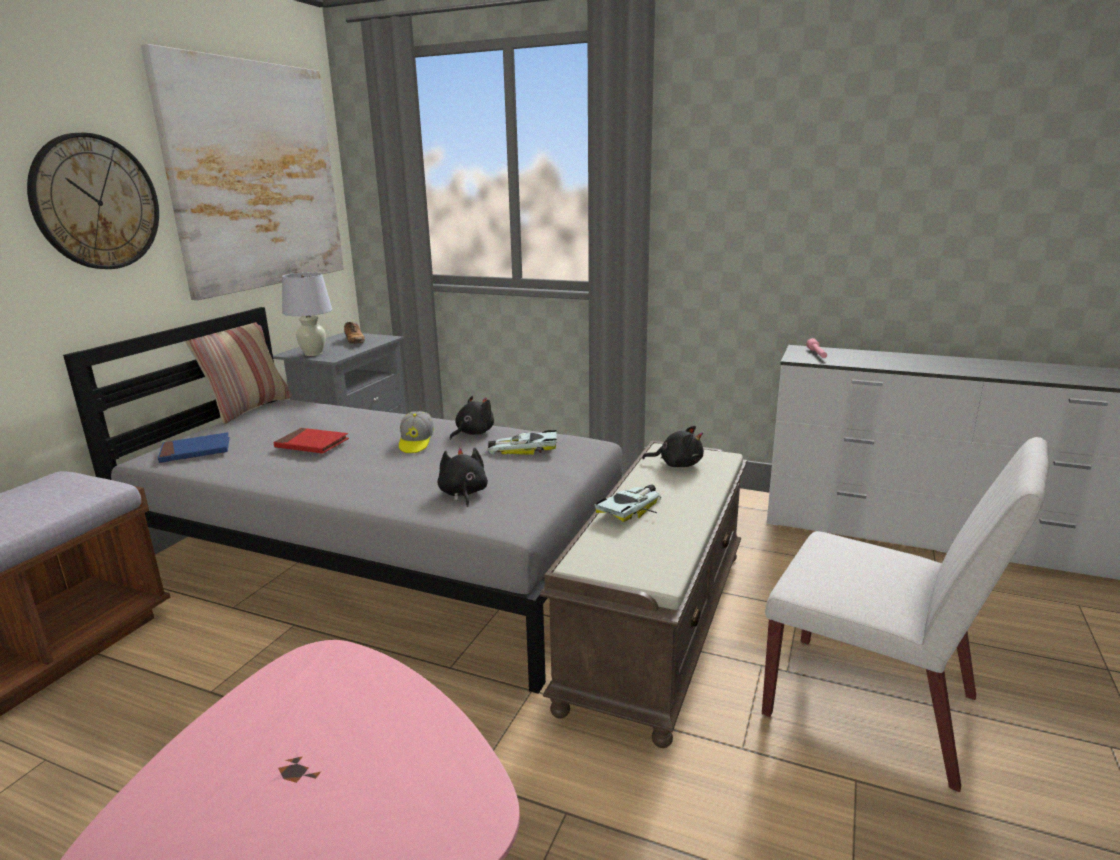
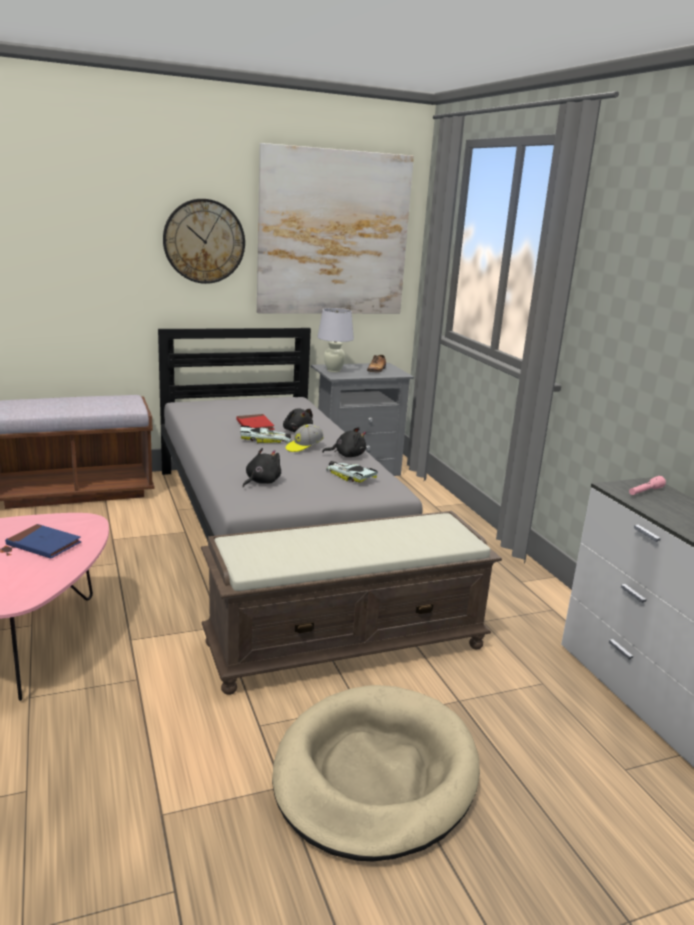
camera: 45 degrees right, 0 degrees up
(195, 451) = (204, 408): blue book -> blue book (44, 544)
(249, 408) = (274, 396): pillow -> none
(632, 508) = (327, 535): toy car -> toy car (265, 440)
(677, 464) = (424, 530): black plush toy -> black plush toy (297, 431)
(873, 707) = (375, 775): white chair -> beige dog bed

